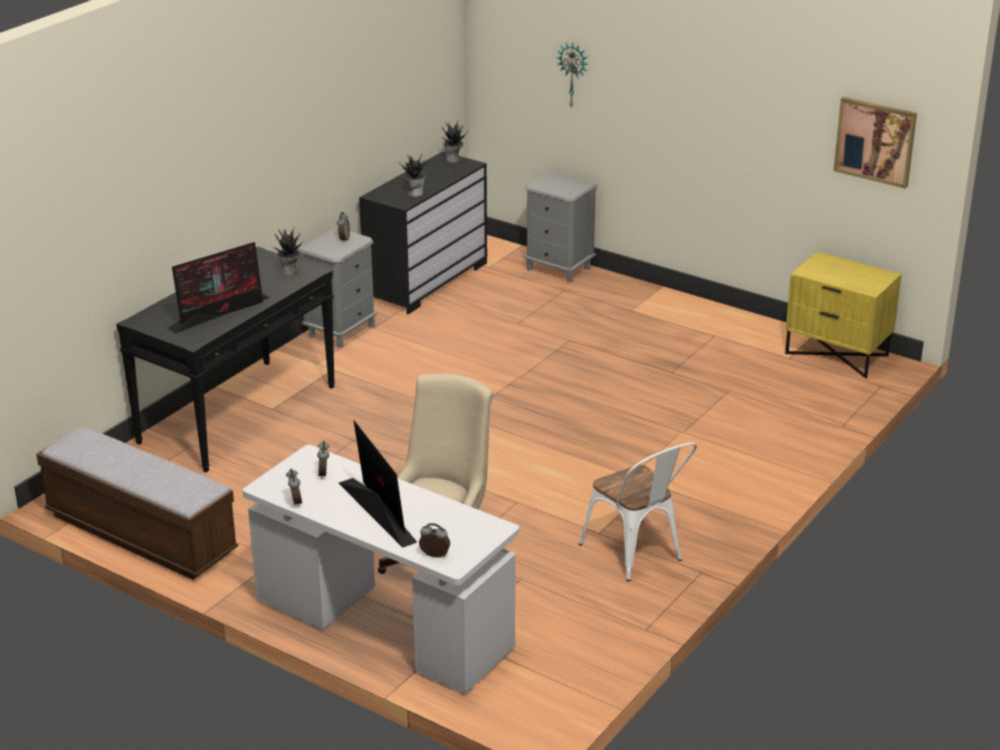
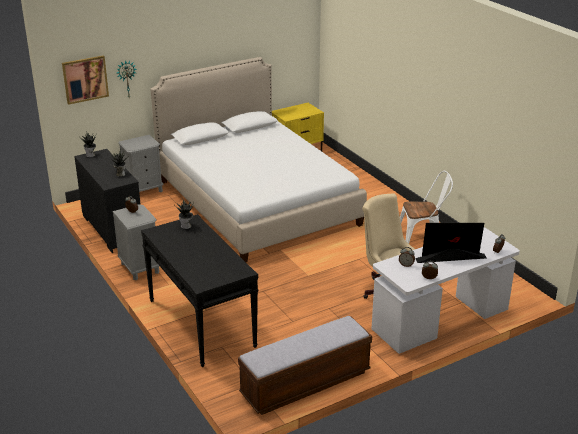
camera: 65 degrees left, 0 degrees up
(221, 312) = (216, 256): monitor -> none
(615, 365) = (256, 202): none -> bed
(875, 141) = (289, 45): picture -> picture (85, 79)

